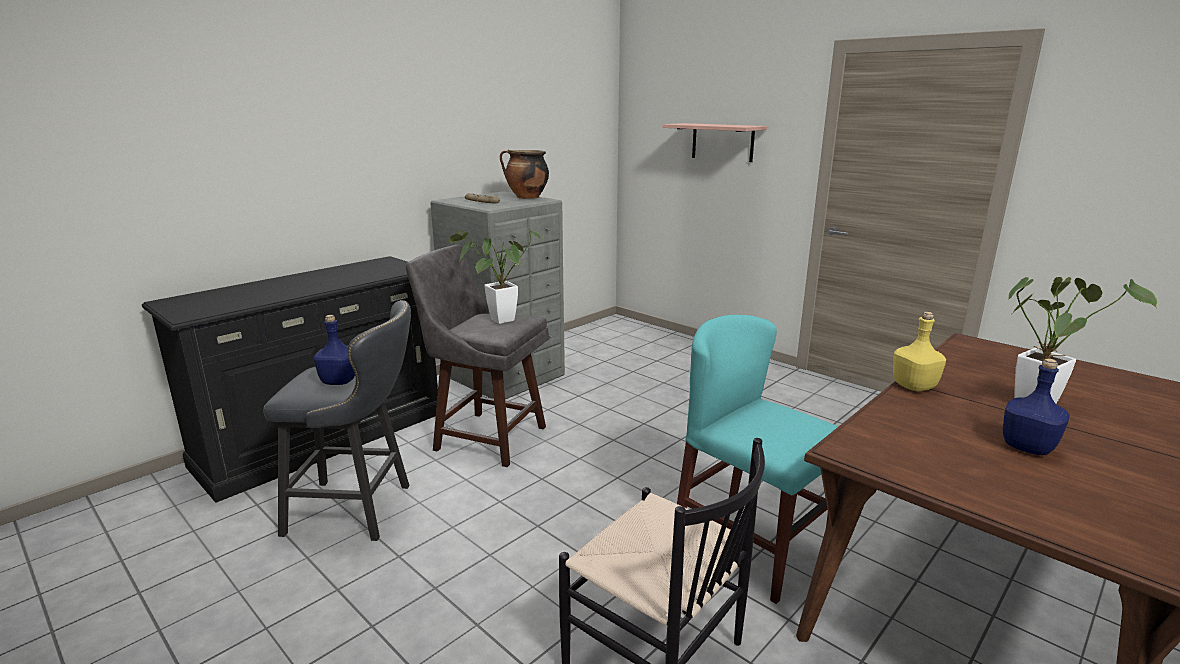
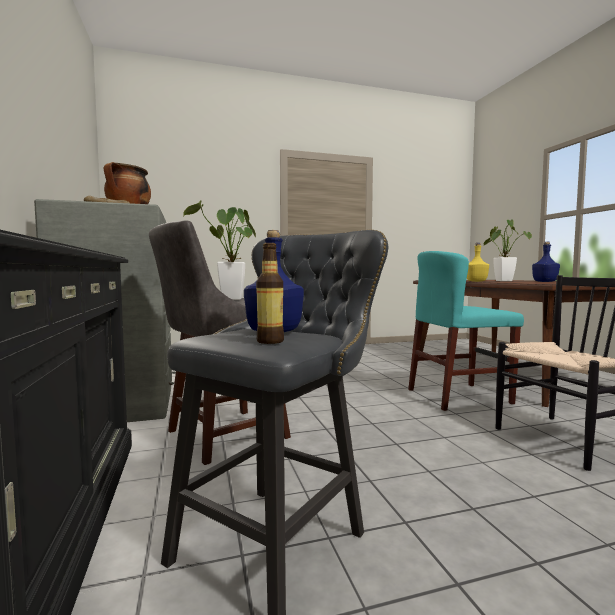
camera: 60 degrees left, 15 degrees down
(298, 389) = (270, 341): none -> bottle
(722, 142) = (209, 206): shelf -> none

